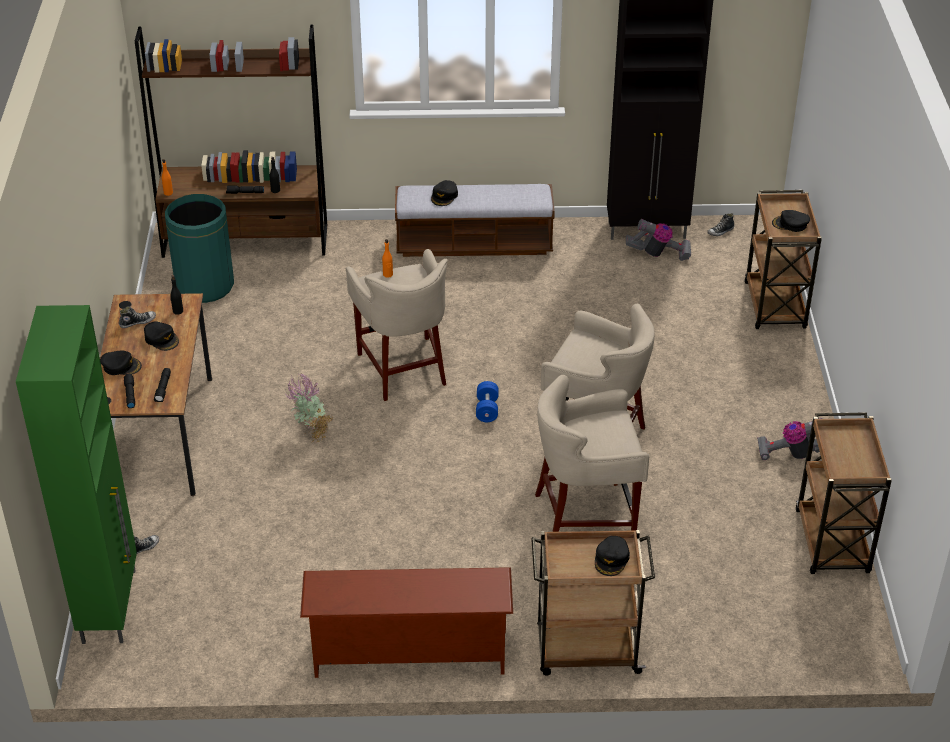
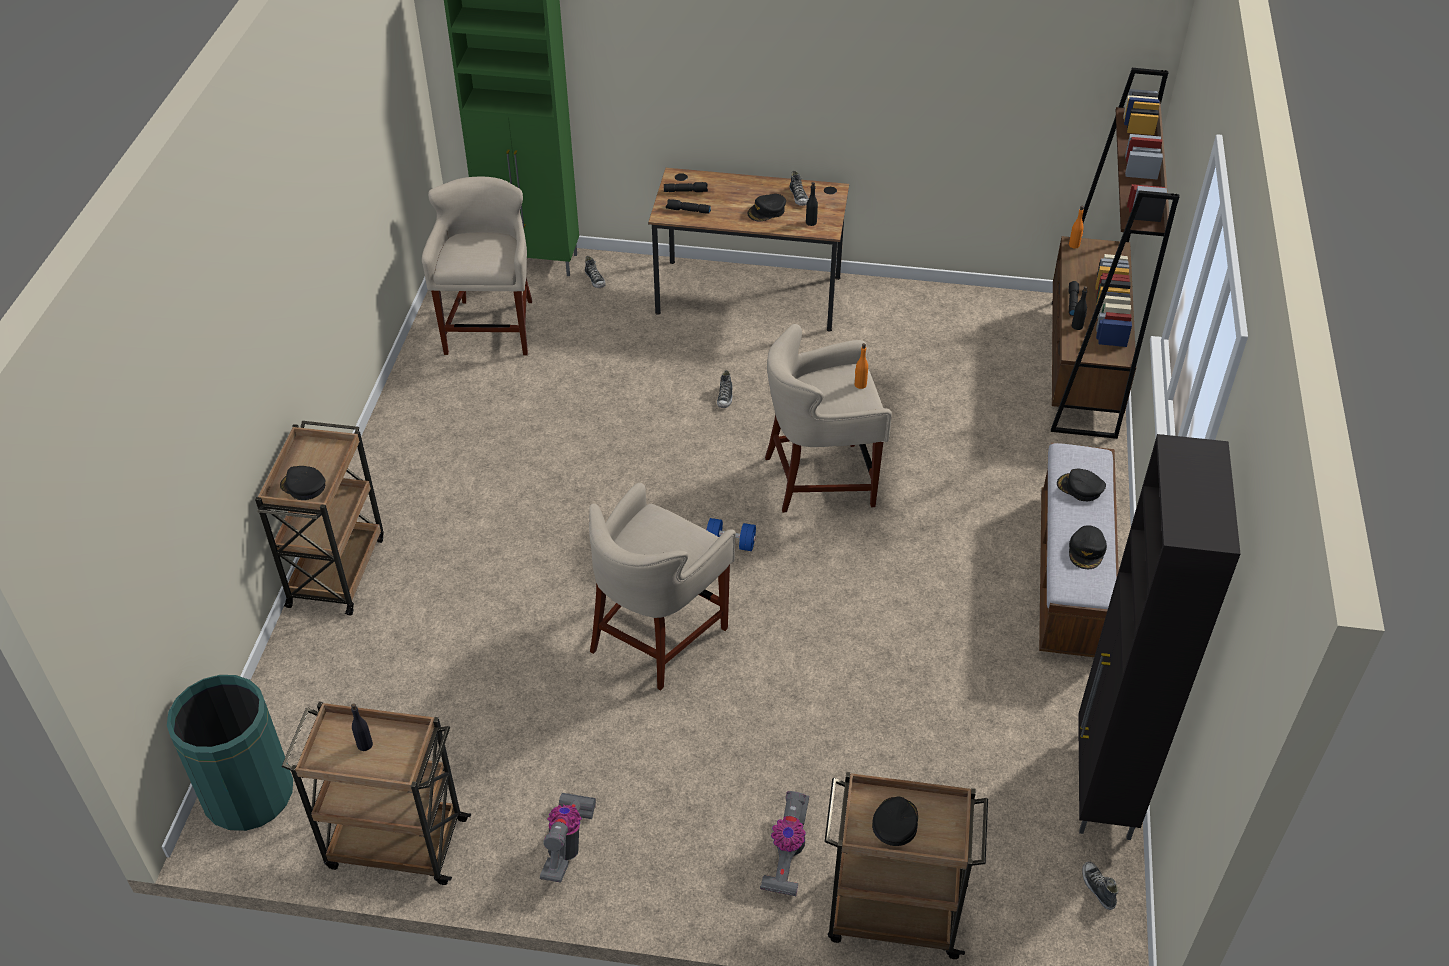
camera: 100 degrees right, 5 degrees up
(121, 366) = (730, 186): black cap -> black cap (1087, 551)
(205, 286) = (995, 332): green trash can -> green trash can (248, 794)
(311, 433) = (725, 397): potted plant -> shoe
(409, 655) = (391, 439): brown shoe rack -> none
(586, 515) = (528, 604): beige stool -> beige stool (491, 329)
(658, 254) = (1039, 787): vacuum cleaner -> vacuum cleaner (787, 854)
(847, 455) = (365, 744): none -> black bottle

